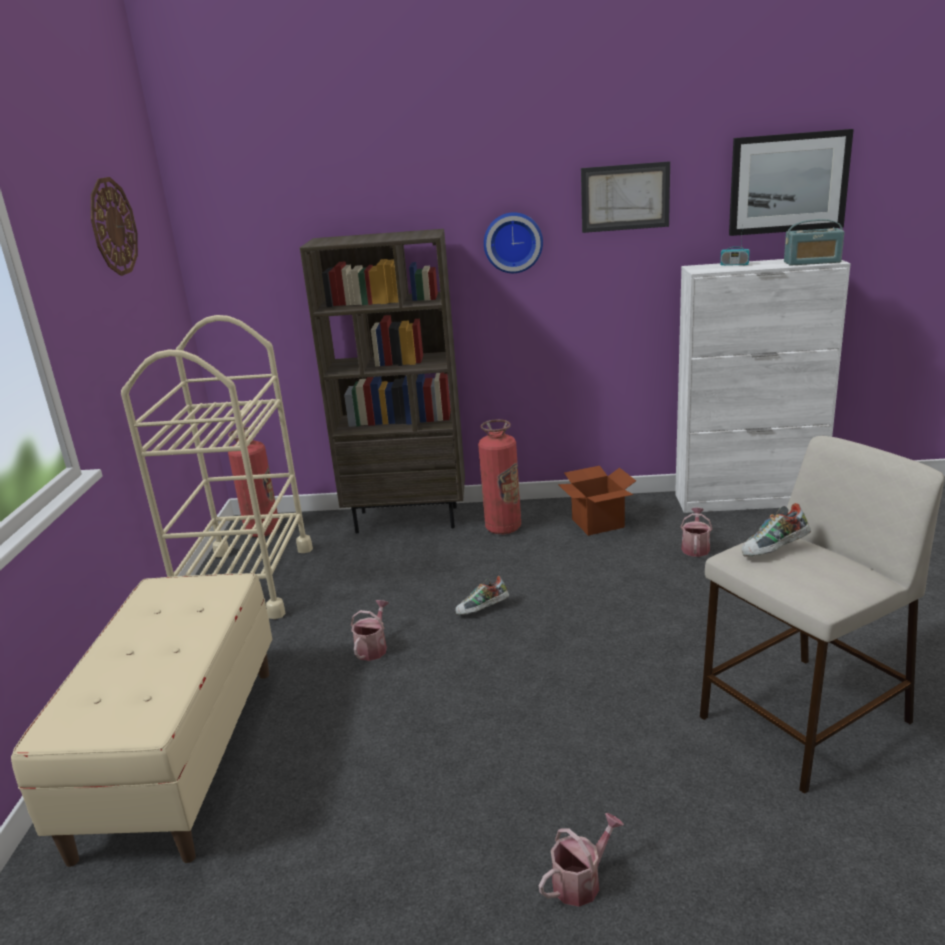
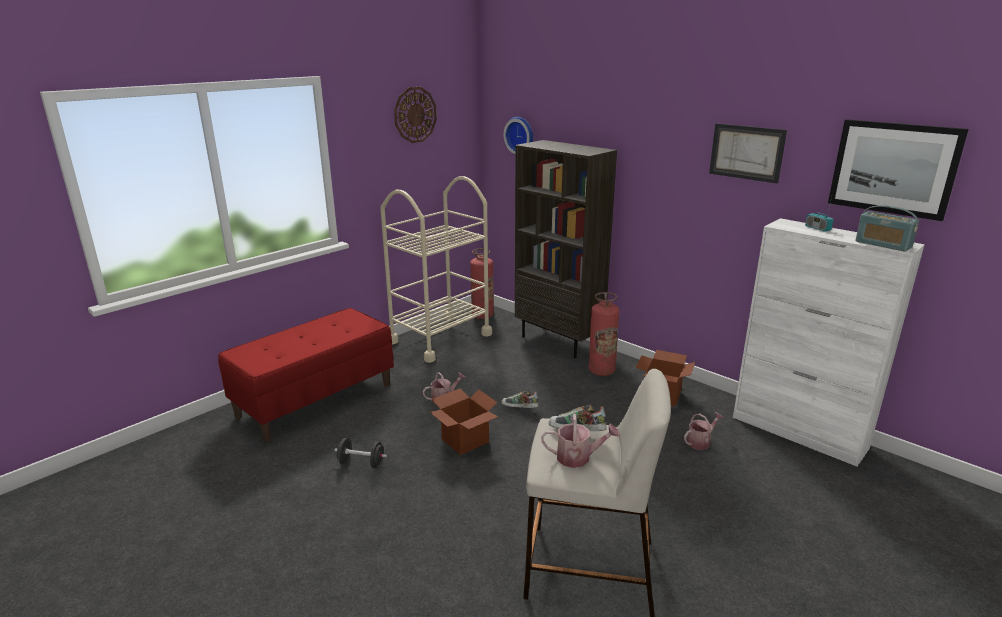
camera: 40 degrees right, 0 degrees up
(180, 755) = (315, 400): beige bench -> red bench
(394, 788) = (361, 463): none -> black dumbbell
(479, 679) = (465, 440): none -> cardboard box
(513, 242) = (661, 169): wall clock -> wall clock (520, 136)
(581, 881) = (367, 551): watering can -> watering can (578, 457)

